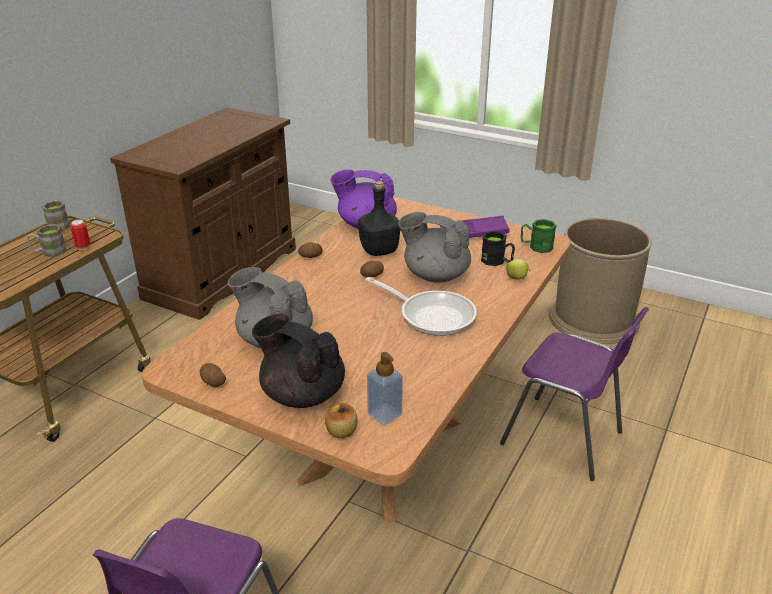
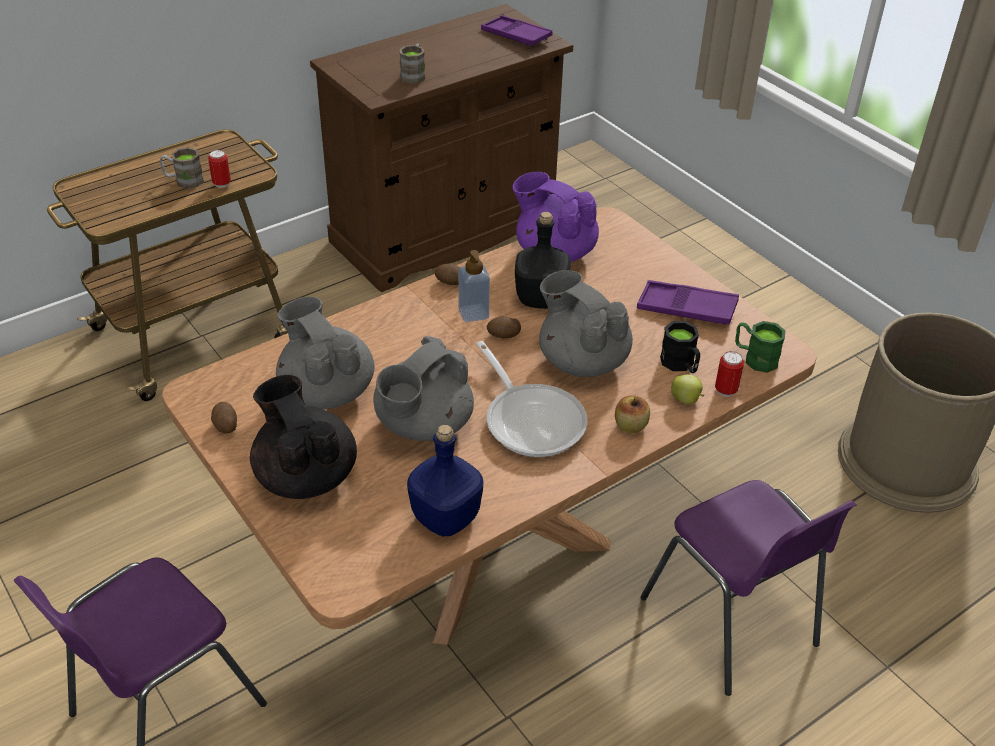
camera: 25 degrees right, 10 degrees up
(59, 224) = (216, 141): brown mug -> brown mug (414, 74)
(248, 121) = (516, 36): none -> purple tray
(341, 432) = (312, 541): apple -> apple (630, 426)
(362, 339) = (423, 425): none -> grey teapot
(384, 414) = (373, 537): soap dispenser -> soap dispenser (473, 313)
(426, 386) = (447, 518): none -> blue bottle
(535, 267) = (726, 390): none -> can

